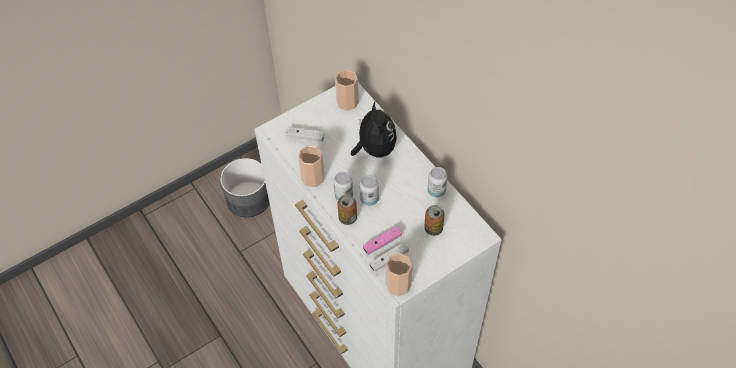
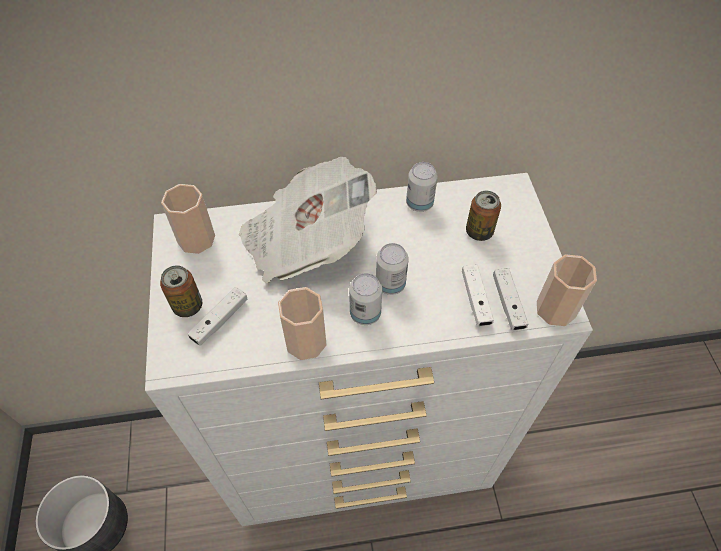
camera: 65 degrees left, 0 degrees up
(347, 218) = (409, 325): can -> can (187, 306)
(375, 149) = (305, 241): plush toy -> newspaper
(382, 243) = (475, 299): pink game controller -> white game controller

